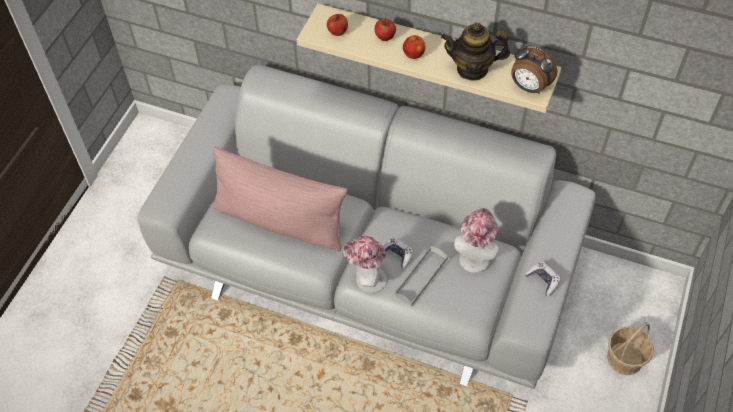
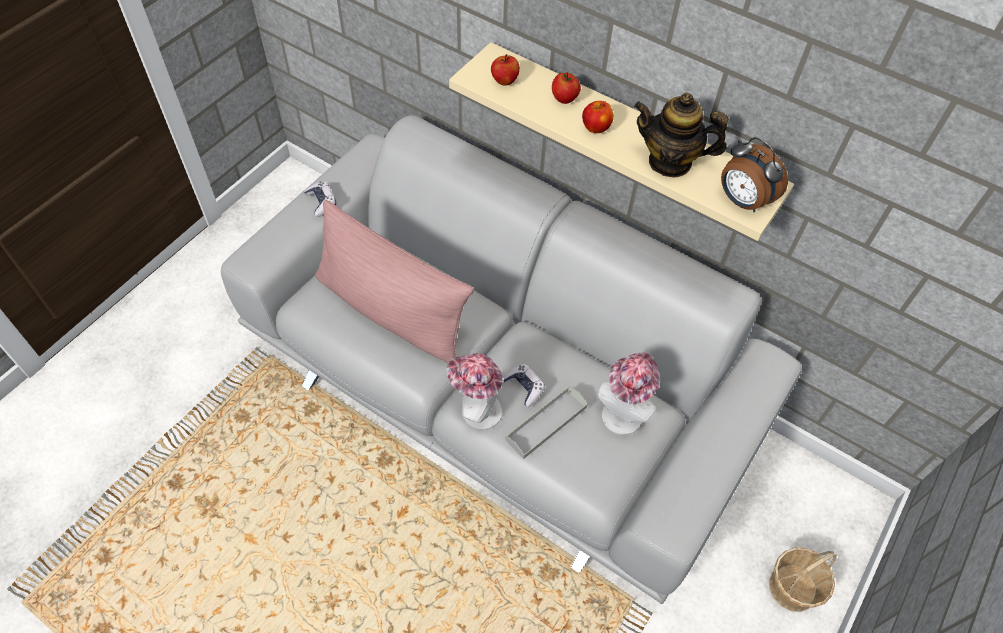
camera: 10 degrees right, 0 degrees up
(543, 280) = (705, 467): game controller -> game controller (321, 202)

